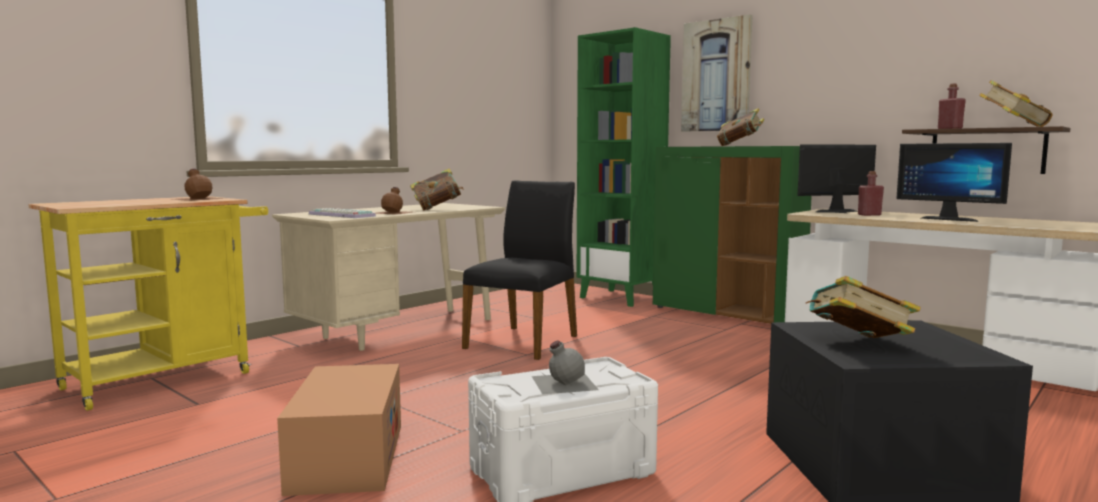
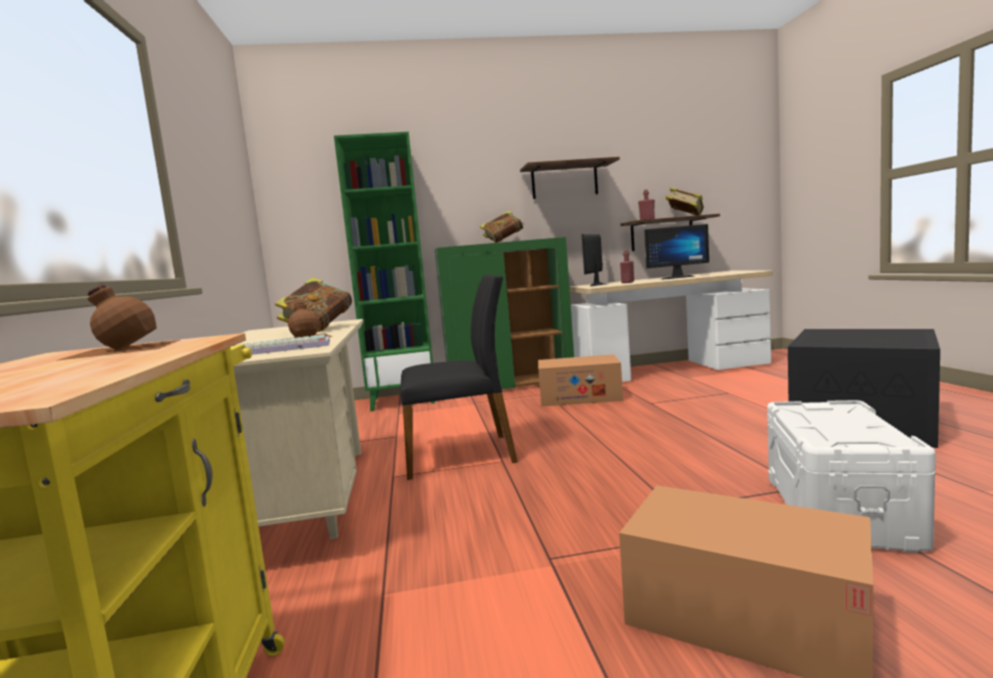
camera: 50 degrees left, 0 degrees up
(524, 341) = (461, 455): black chair -> black chair turned 105 degrees clockwise
(563, 382) = (841, 424): grey bottle -> none
(716, 76) = (460, 184): picture -> none
(736, 341) = (579, 397): none -> cardboard box
(841, 71) = (564, 181): none -> shelf
(857, 343) = (868, 341): book -> none

